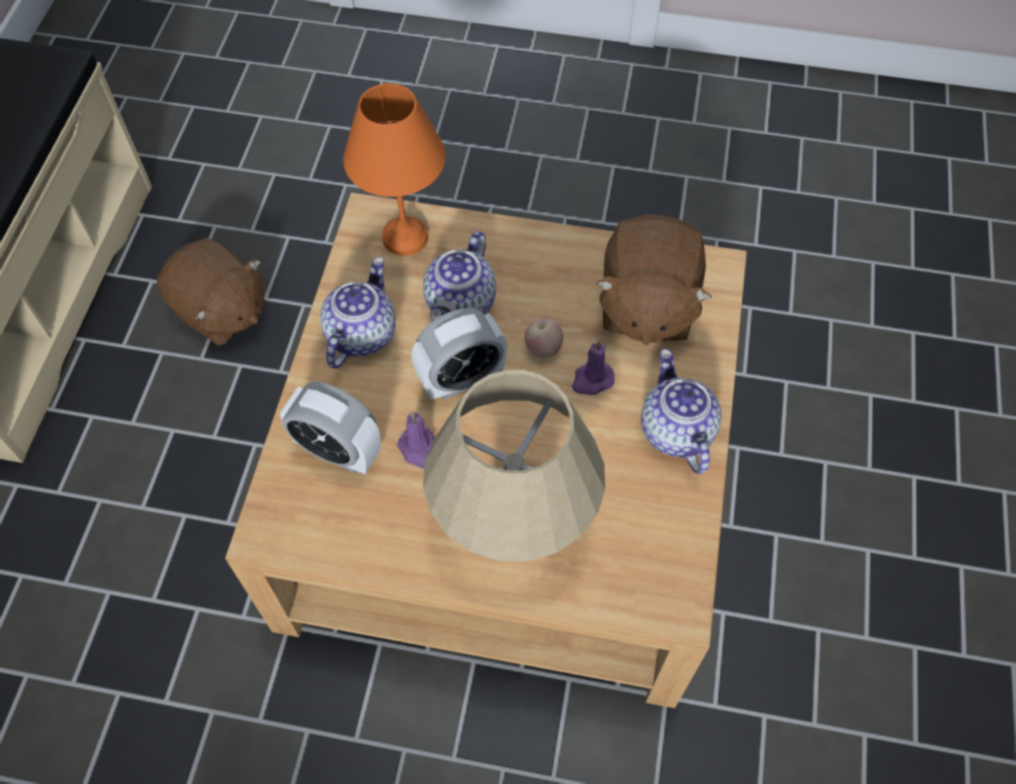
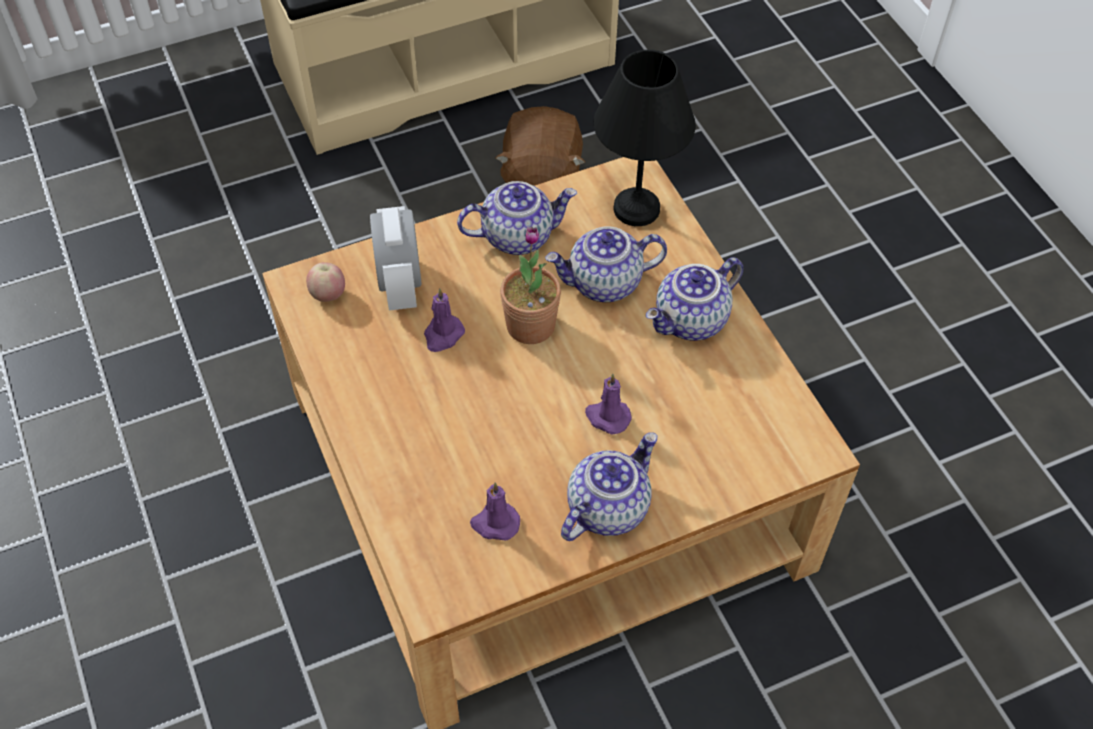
camera: 55 degrees right, 5 degrees down
(407, 237) = (637, 210): orange table lamp -> black table lamp
(461, 379) = (530, 325): alarm clock -> potted plant
(514, 521) = (426, 436): beige table lamp -> none
(543, 349) = (609, 365): apple -> apple (328, 294)
(545, 270) = (691, 322): none -> teapot
(636, 519) = (495, 523): none -> purple candle
(646, 305) = (722, 416): brown plush toy -> none

